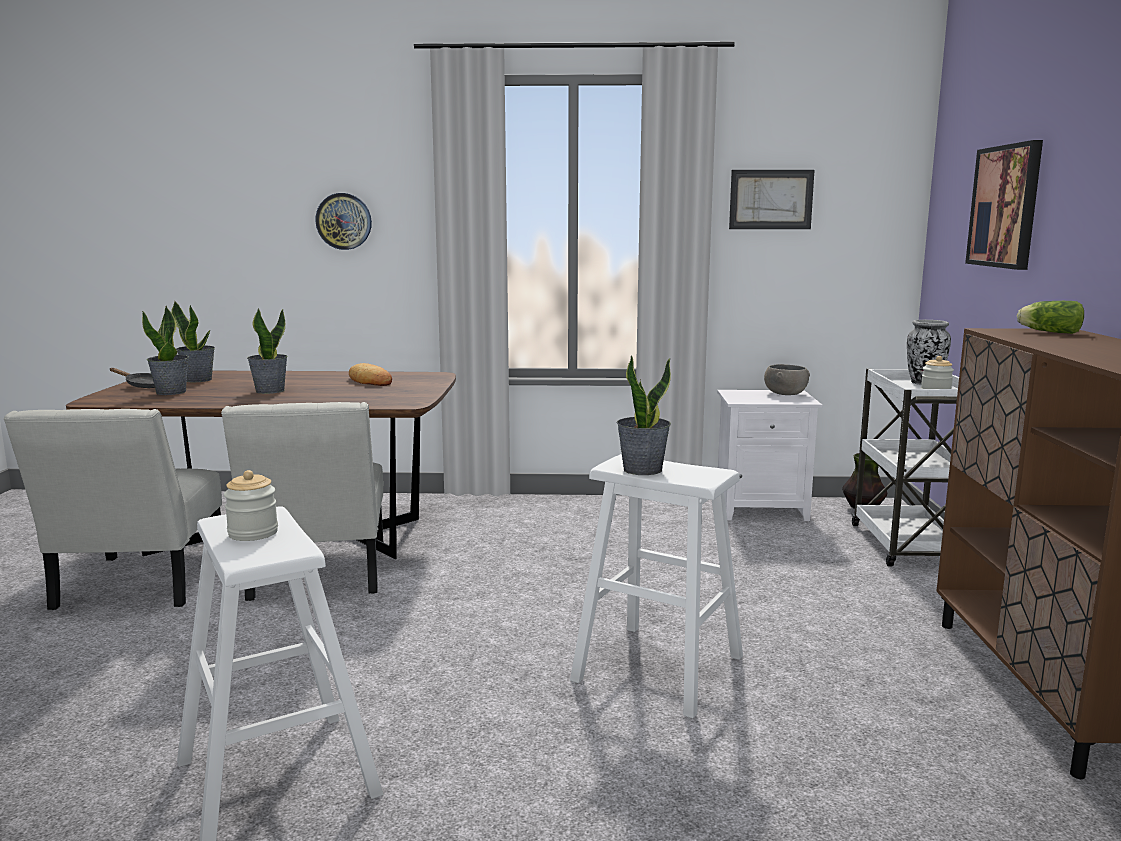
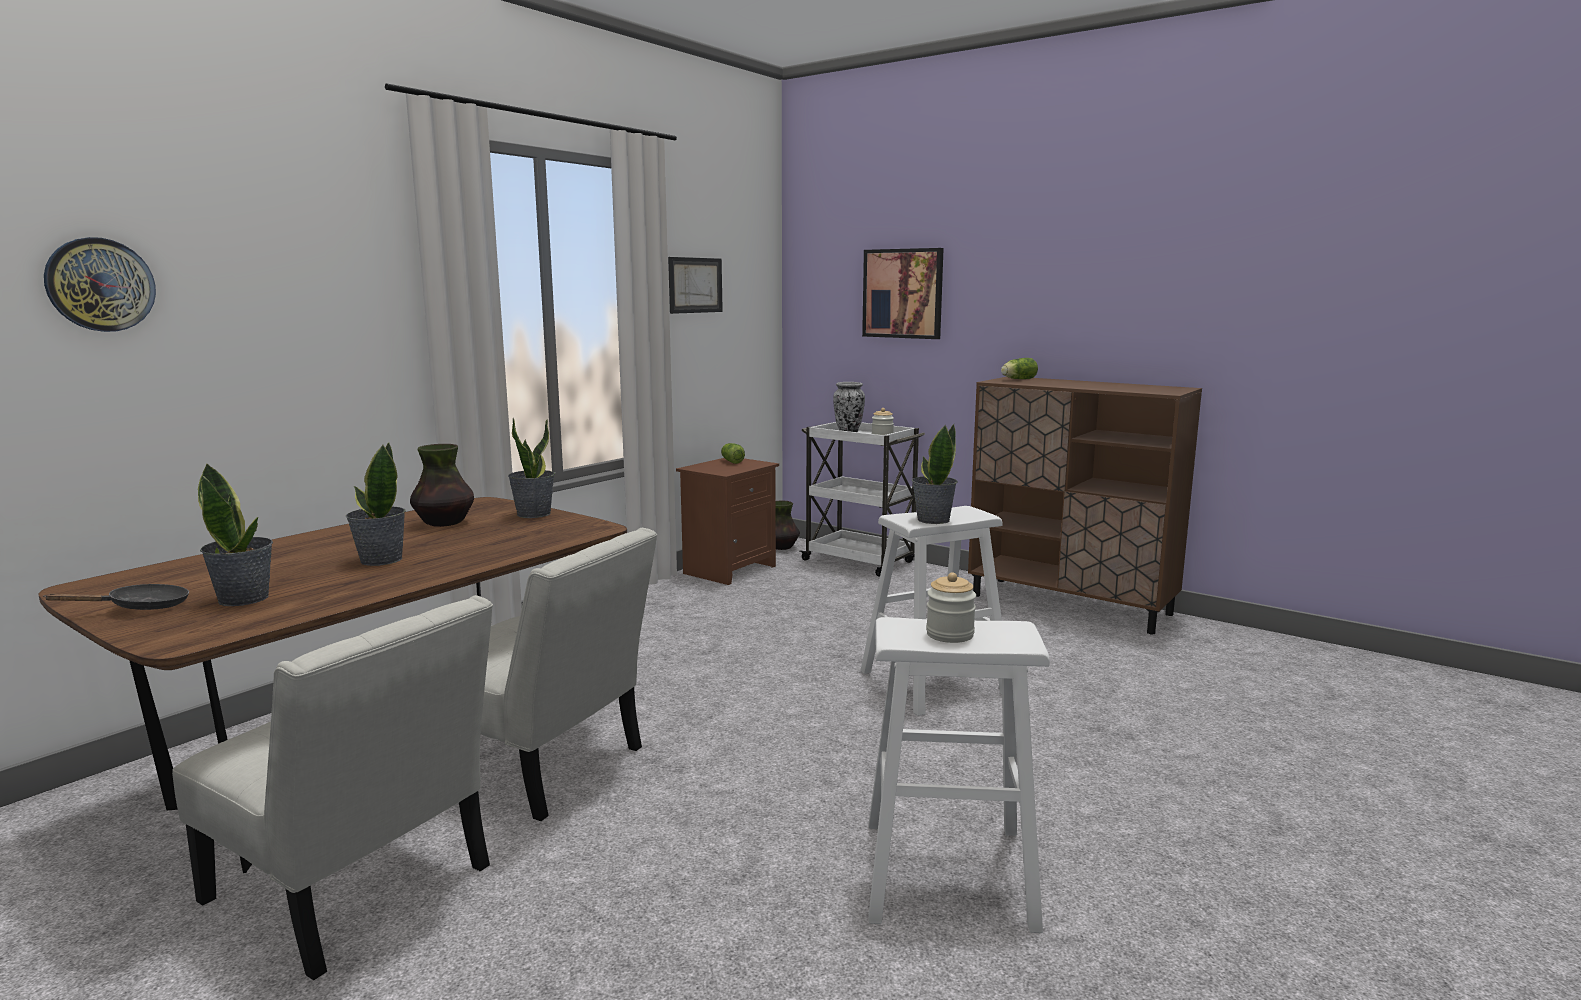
camera: 55 degrees left, 0 degrees up
(198, 380) = (193, 579): potted plant -> potted plant (533, 514)
(344, 221) = (285, 316): wall clock -> wall clock (100, 285)
(370, 381) = (444, 523): bread -> vase
(762, 509) = (729, 569): white nightstand -> brown nightstand
(785, 394) = (731, 461): grey bowl -> lettuce

